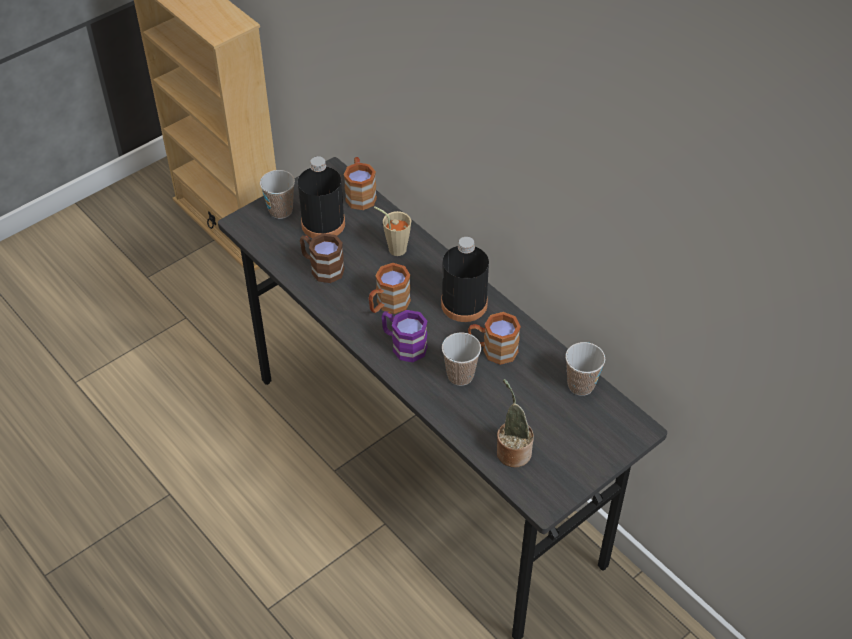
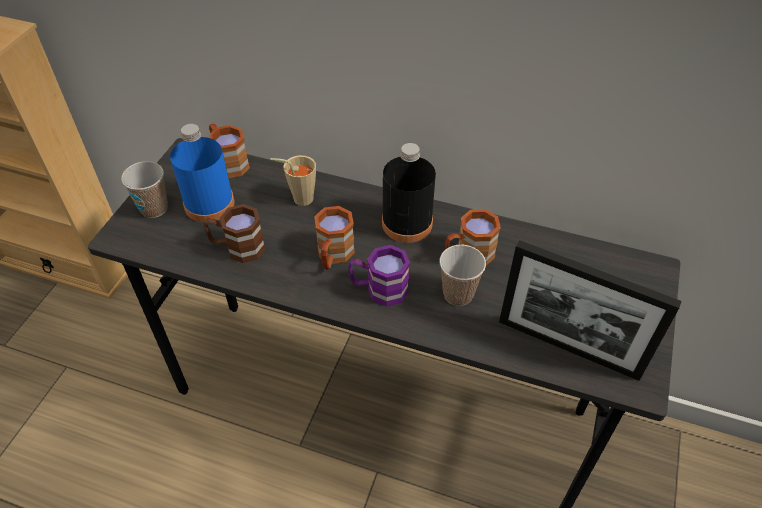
camera: 30 degrees left, 0 degrees up
(323, 224) = (209, 204): black bottle -> blue bottle
(512, 451) = (568, 347): potted plant -> picture frame
(580, 385) = (572, 252): cup -> none

